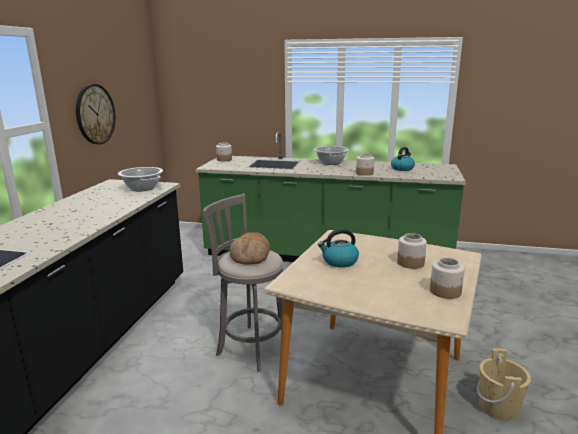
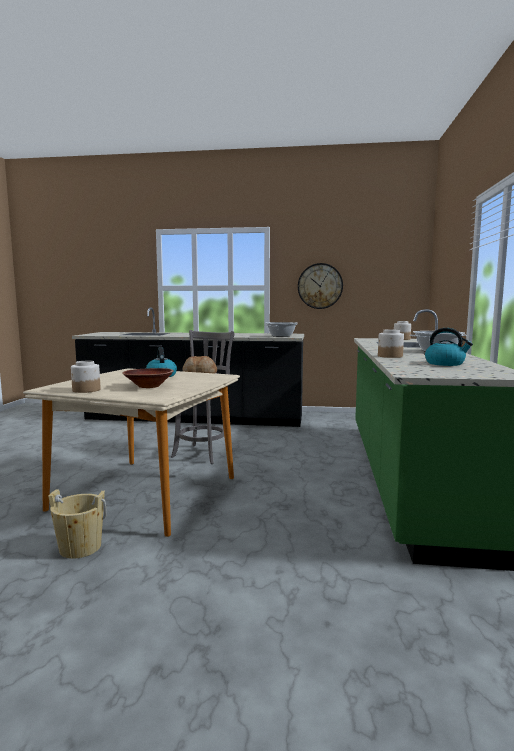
camera: 85 degrees right, 10 degrees down
(410, 263) = (149, 386): jar -> brown bowl

